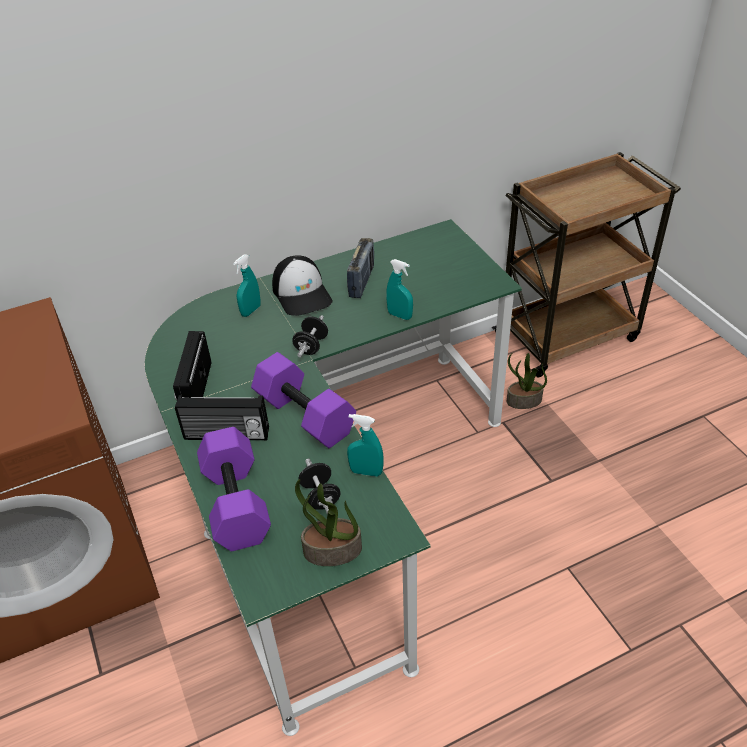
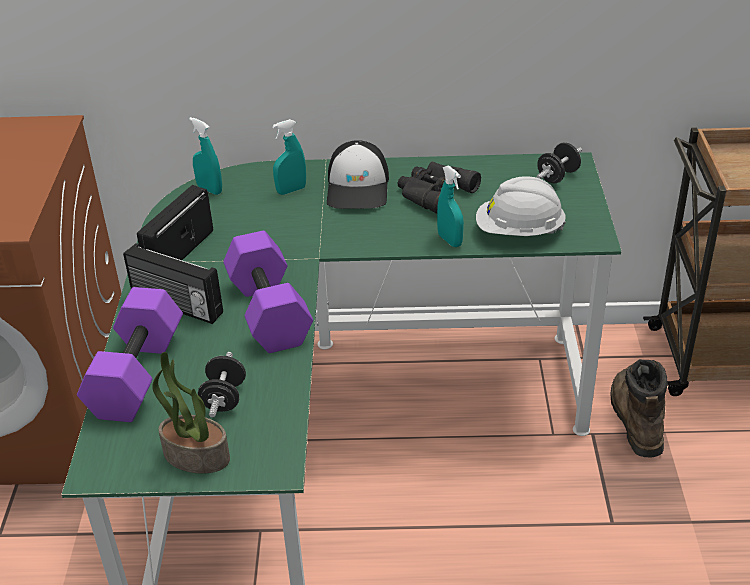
camera: 25 degrees right, 5 degrees down
(311, 346) = (328, 244): black dumbbell -> black dumbbell (557, 176)
(361, 281) = (433, 193): radio -> black binoculars
(366, 472) = (290, 390): turquoise spray bottle -> turquoise spray bottle (209, 189)
(444, 294) = (519, 232): none -> white hard hat
(523, 401) = (635, 418): potted plant -> brown boot

